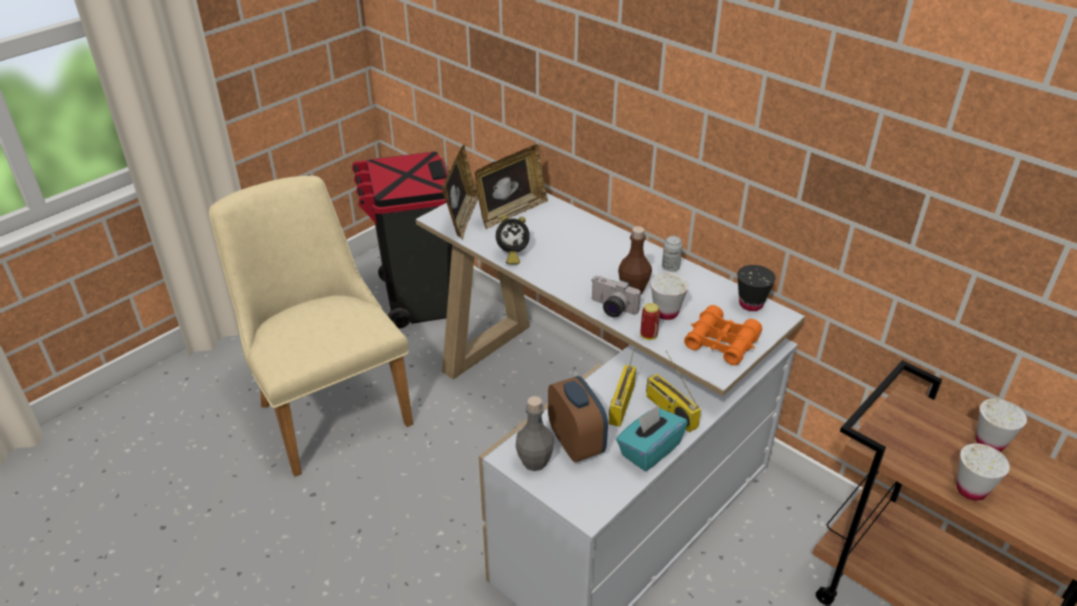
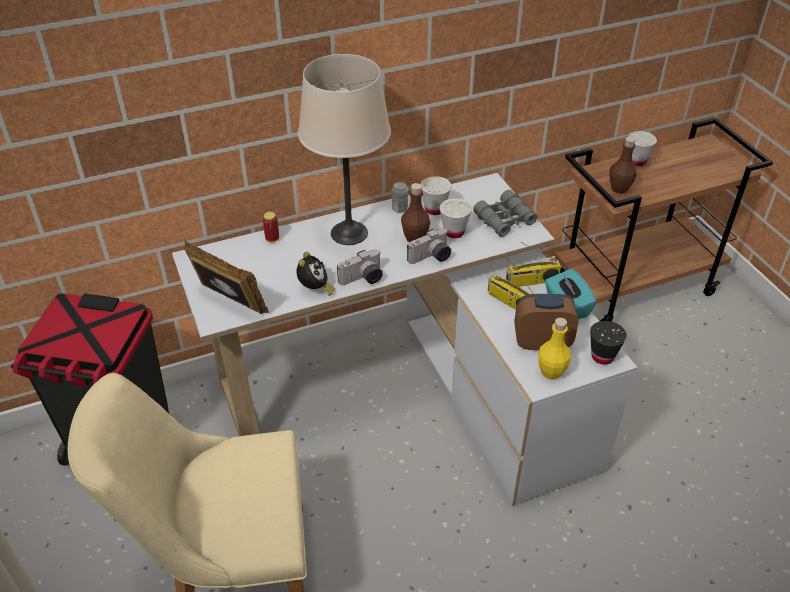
camera: 65 degrees left, 5 degrees up
(511, 212) = (247, 269): picture frame -> none
(534, 462) = (551, 372): grey bottle -> yellow bottle
(545, 277) = (363, 279): none -> camera
(605, 249) = (349, 233): none -> beige table lamp
(648, 336) = (476, 251): can -> can (272, 239)
(721, 343) = (504, 219): orange binoculars -> grey binoculars
(751, 304) = (470, 189): black cup -> black cup (602, 356)
(905, 437) = (619, 189): none -> brown bottle
(971, 490) = (670, 185): white cup -> white cup (434, 209)

